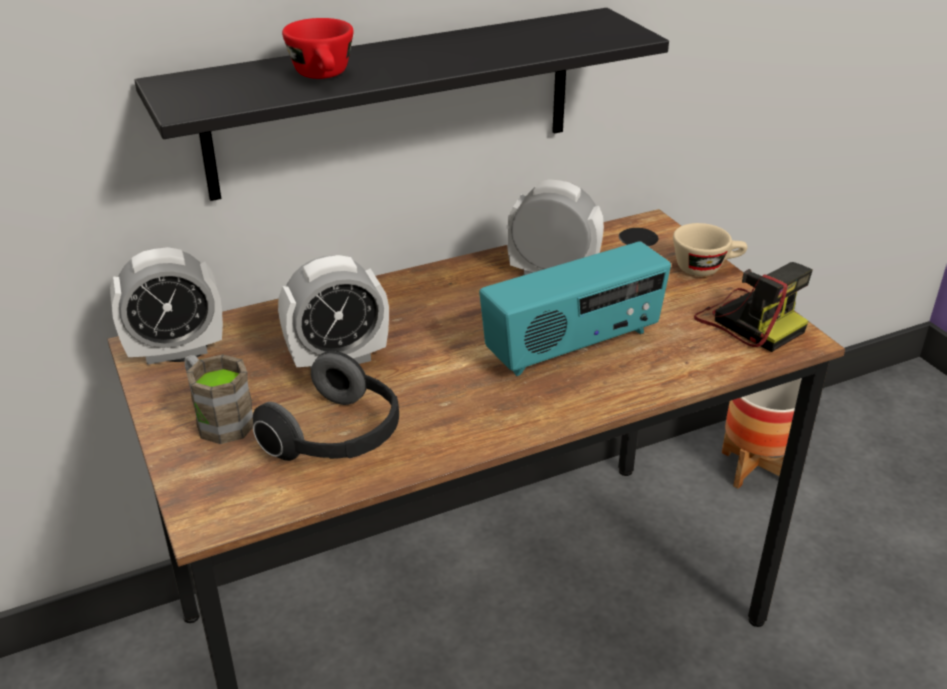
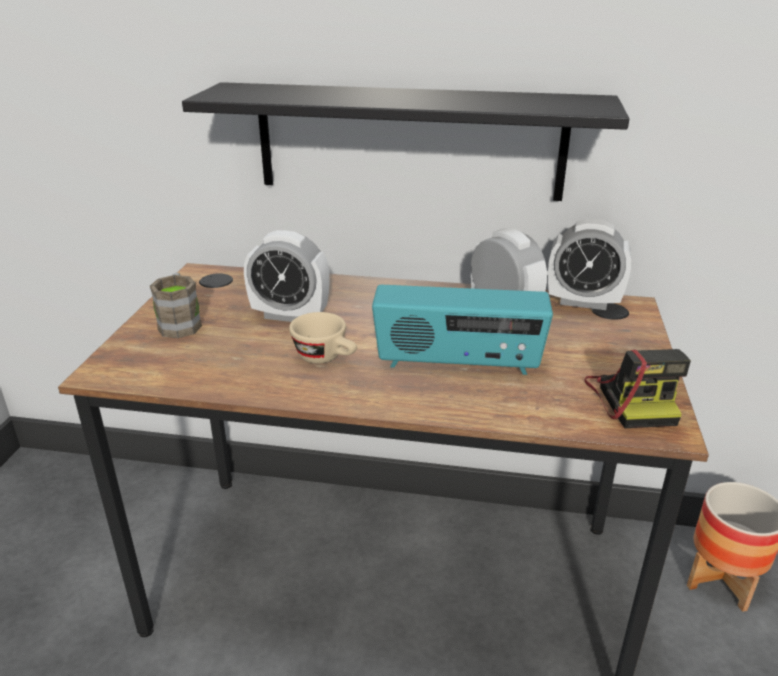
camera: 35 degrees right, 5 degrees down
(176, 350) = (209, 280): alarm clock -> alarm clock (583, 302)
(324, 76) = (323, 96): red cup -> none
(337, 437) = (228, 359): headphones -> none
(706, 267) = (644, 348): beige cup -> beige cup (326, 357)

